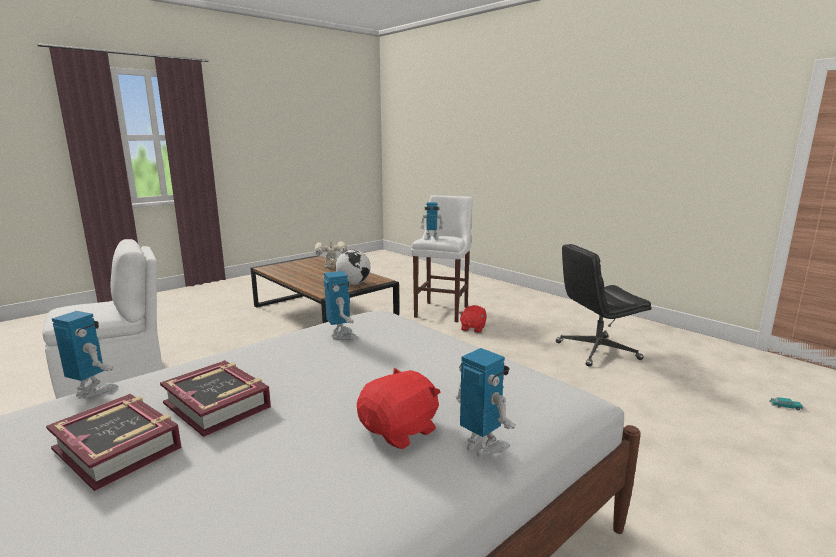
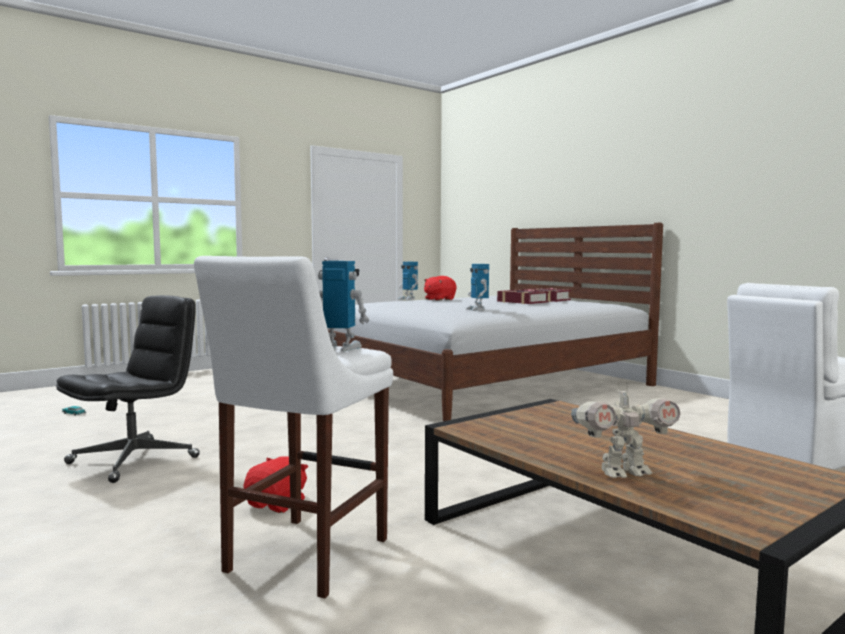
camera: 175 degrees left, 10 degrees down
(92, 391) = (593, 305): toy robot -> none
(353, 284) = (521, 421): globe -> none
(596, 351) = (134, 460): black office chair -> black office chair turned 45 degrees counterclockwise

